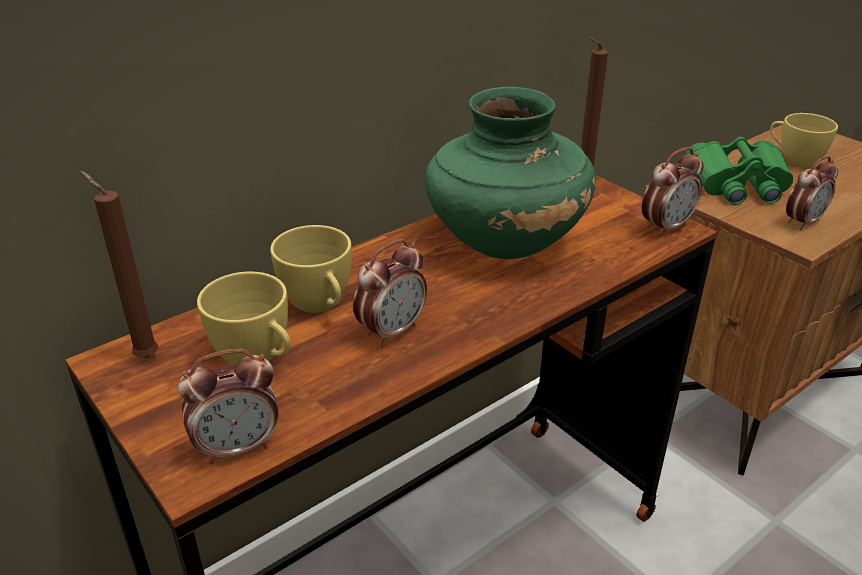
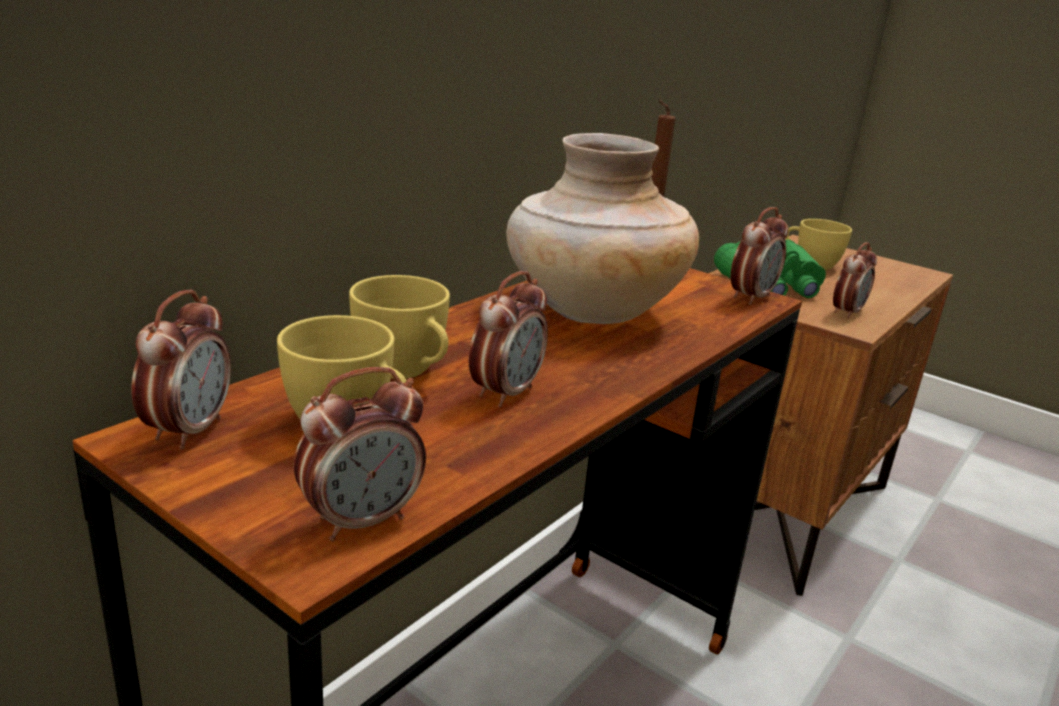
camera: 15 degrees left, 10 degrees down
(143, 356) = (189, 431): brown candle -> alarm clock
(504, 242) = (592, 311): green vase -> beige vase

